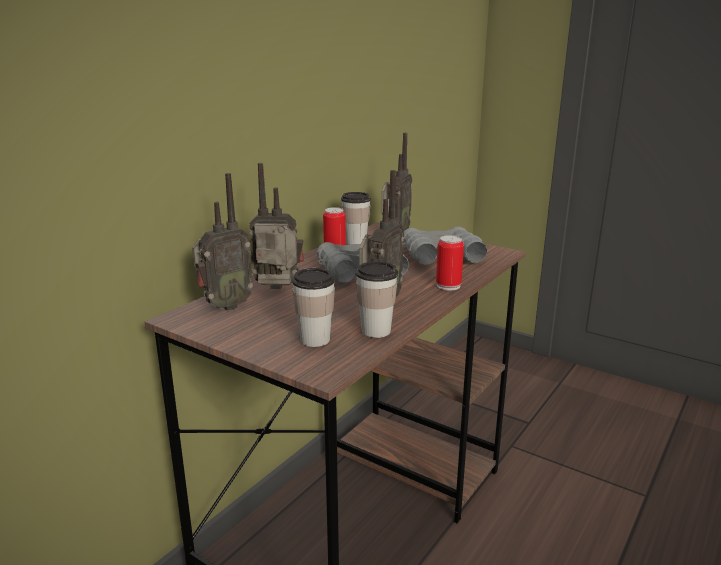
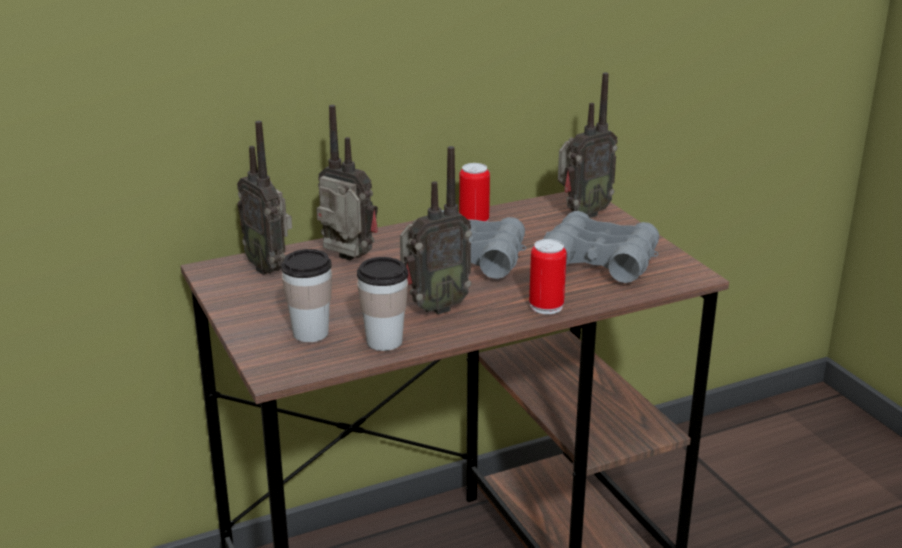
camera: 30 degrees right, 5 degrees up
(224, 306) = (269, 267): radio -> radio turned 60 degrees clockwise
(355, 242) = (518, 213): cup -> none

